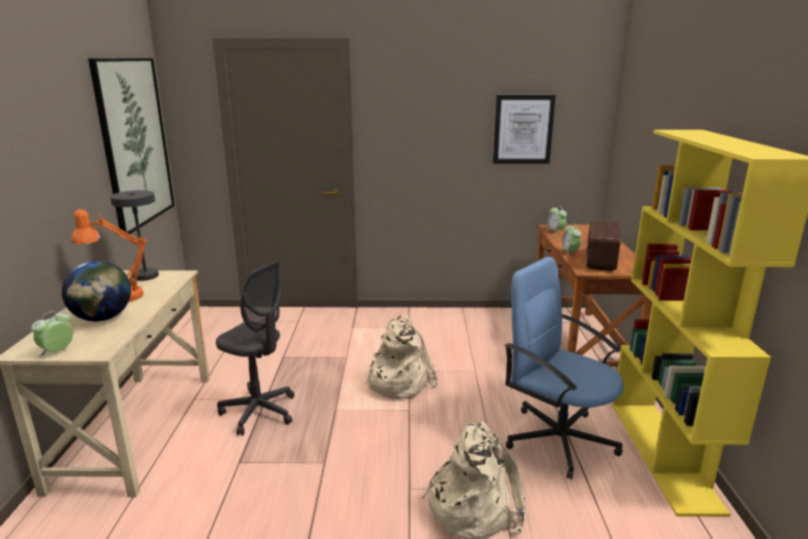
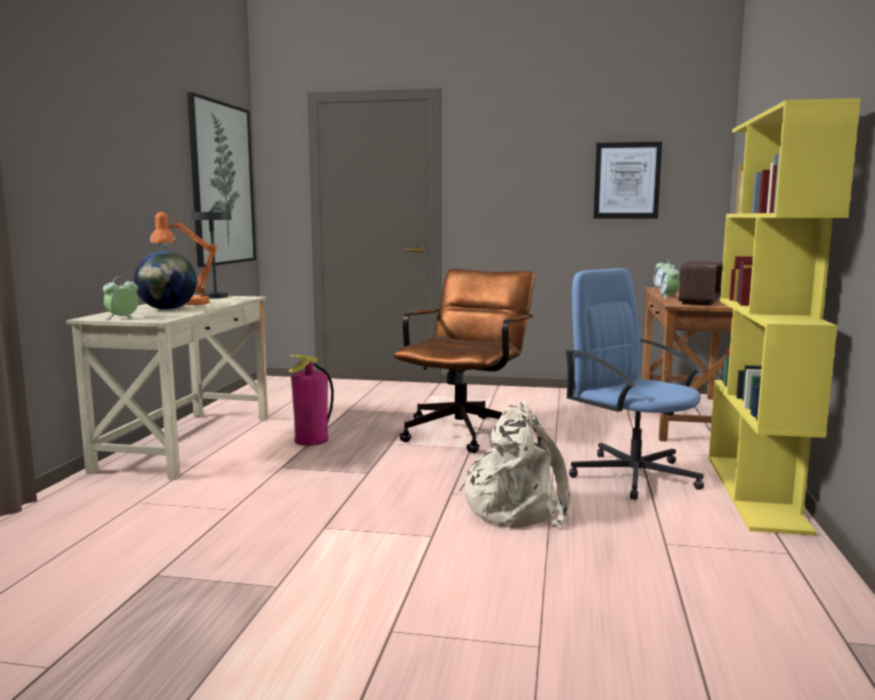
camera: 10 degrees right, 10 degrees down
(259, 412) = (311, 440): grey office chair -> fire extinguisher
(398, 382) = (466, 430): beige backpack -> brown office chair

